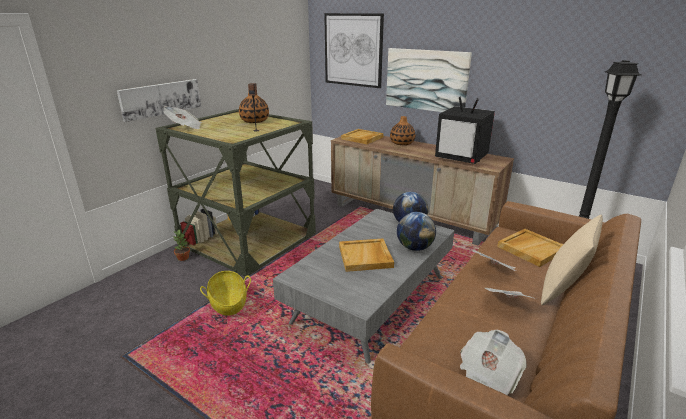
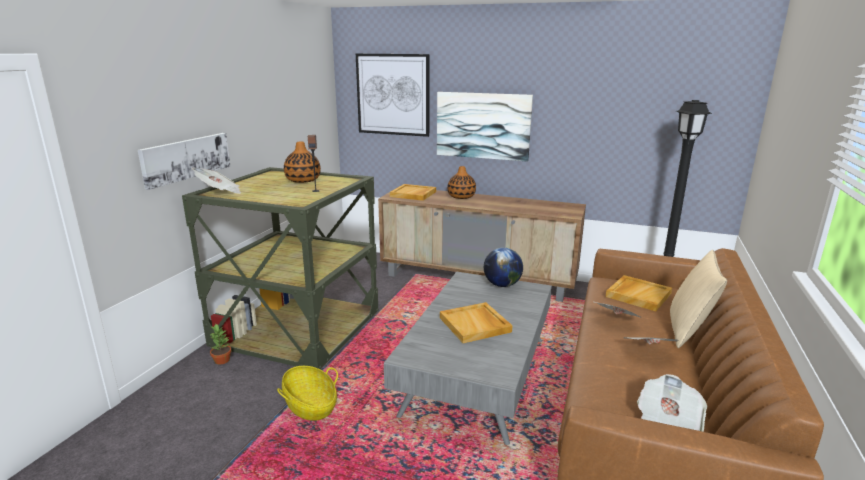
camera: 15 degrees left, 5 degrees down
(414, 248) = (521, 308): globe -> none
(462, 158) = (535, 208): television -> none

